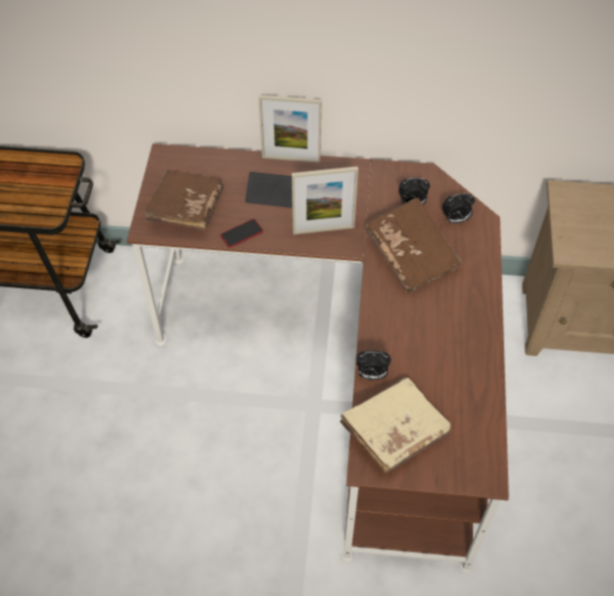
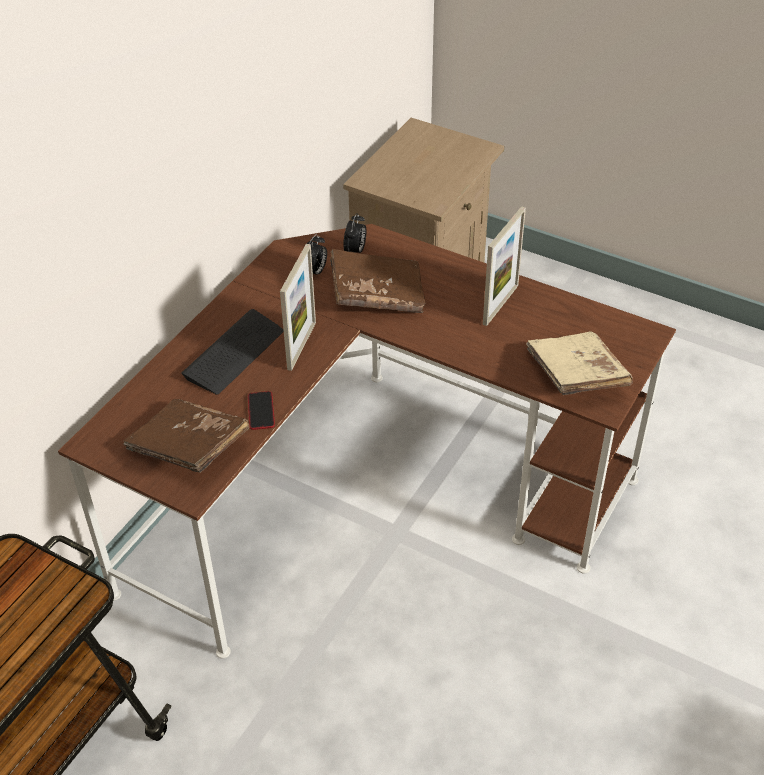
camera: 65 degrees left, 10 degrees down
(291, 159) = (183, 339): picture frame -> picture frame (500, 304)
(371, 375) = (504, 370): alarm clock -> none

